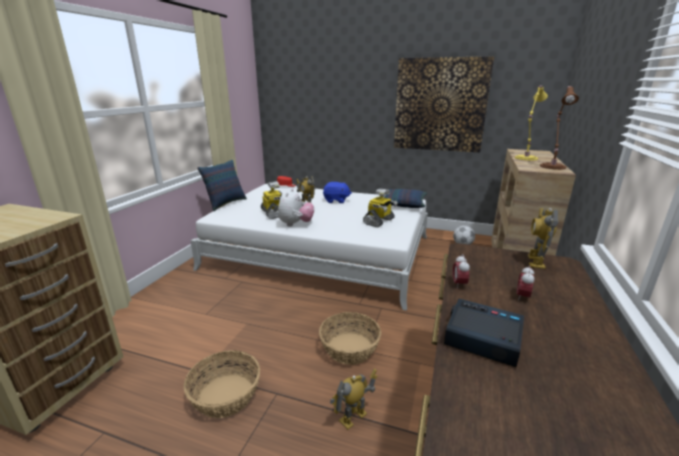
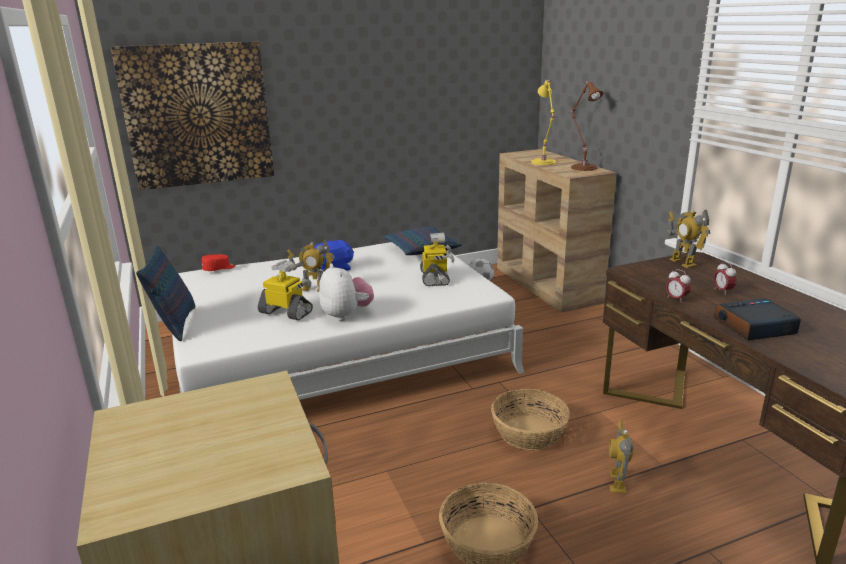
camera: 40 degrees left, 0 degrees up
(440, 105) = (412, 108): picture -> picture (198, 115)

